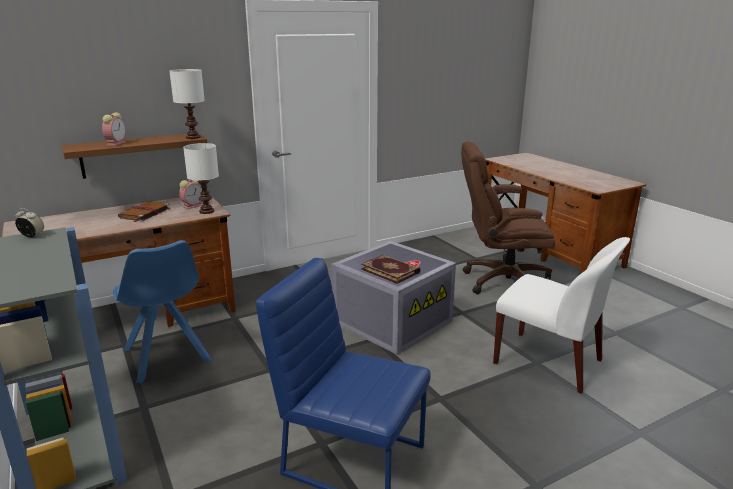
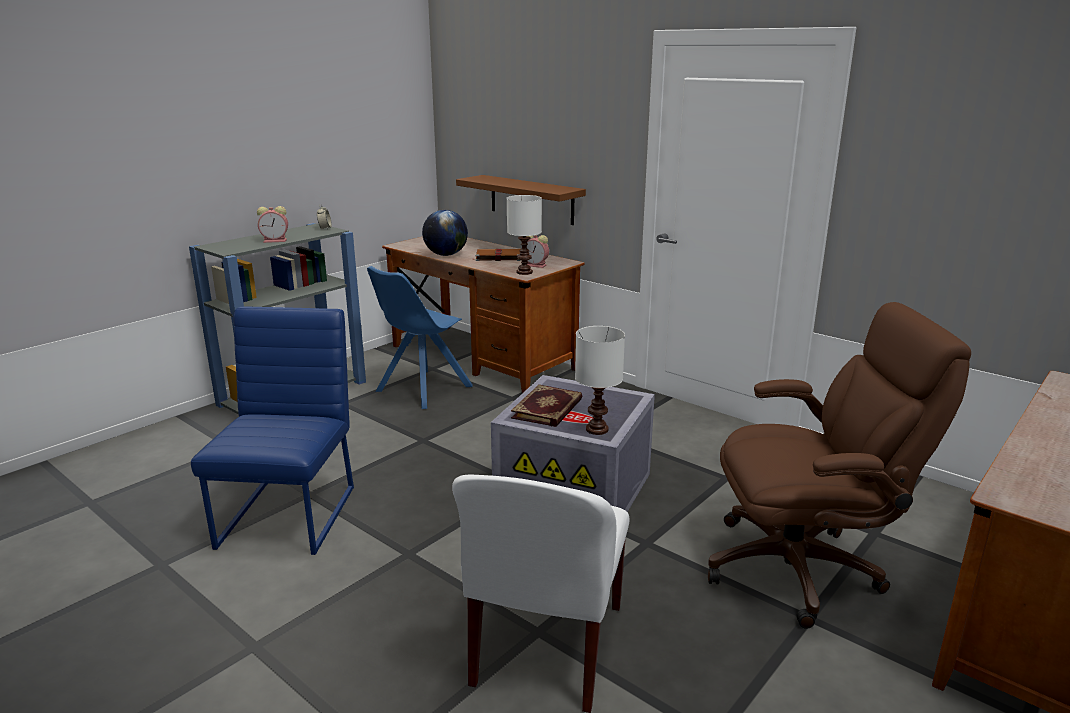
camera: 70 degrees right, 0 degrees up
(100, 229) = (446, 255): none -> globe
(116, 143) = (503, 181): alarm clock -> alarm clock (276, 240)
(193, 137) = (557, 191): white table lamp -> white table lamp (596, 430)
(499, 281) = (803, 569): brown office chair -> brown office chair turned 105 degrees clockwise

